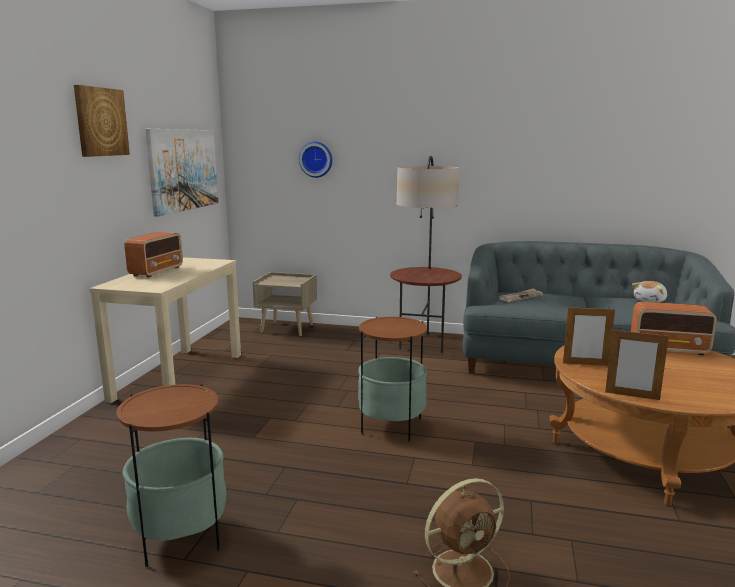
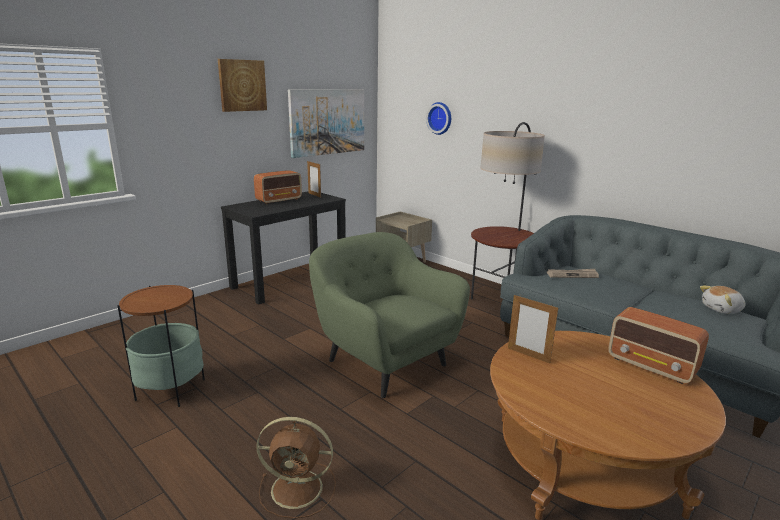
camera: 30 degrees right, 5 degrees up
(179, 376) = (290, 281): beige console table -> black console table
(391, 426) = (384, 361): side table -> green armchair
(632, 396) = (520, 398): picture frame -> picture frame (314, 195)

